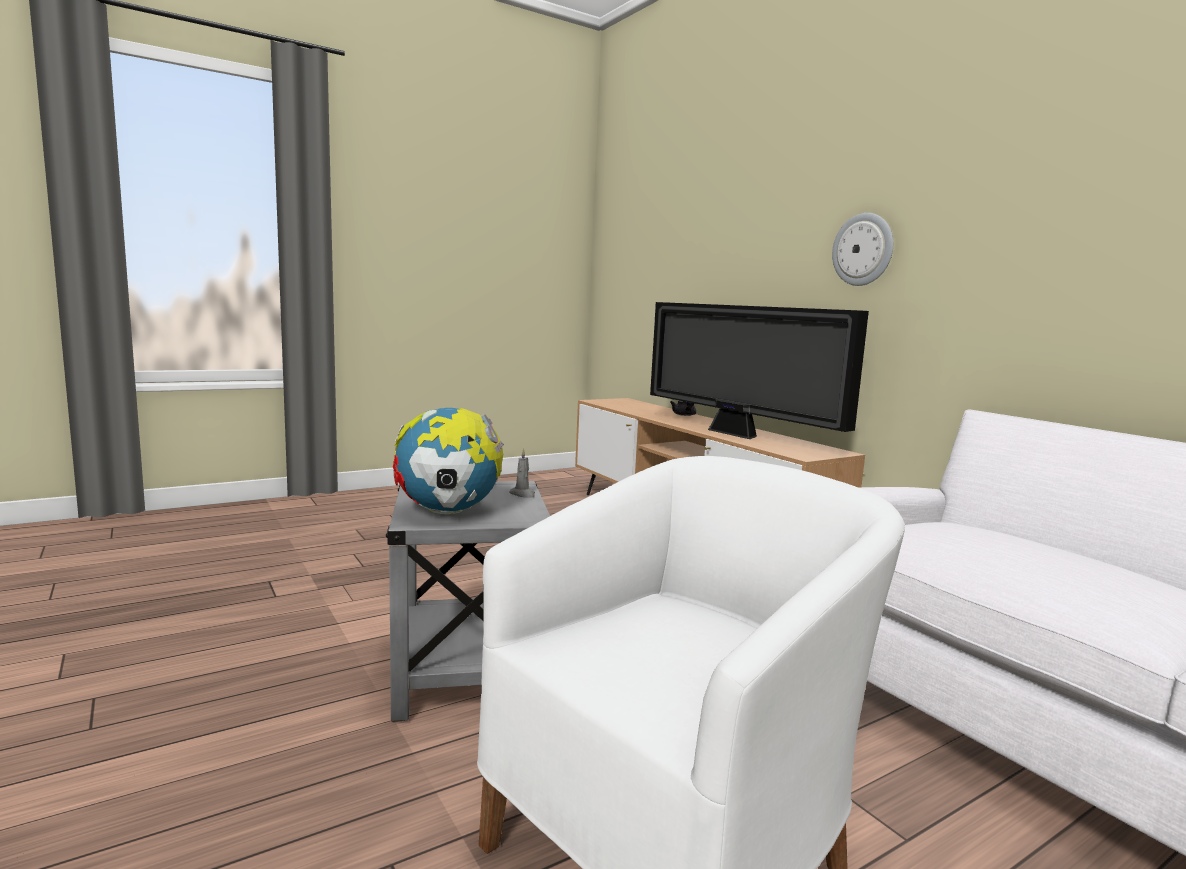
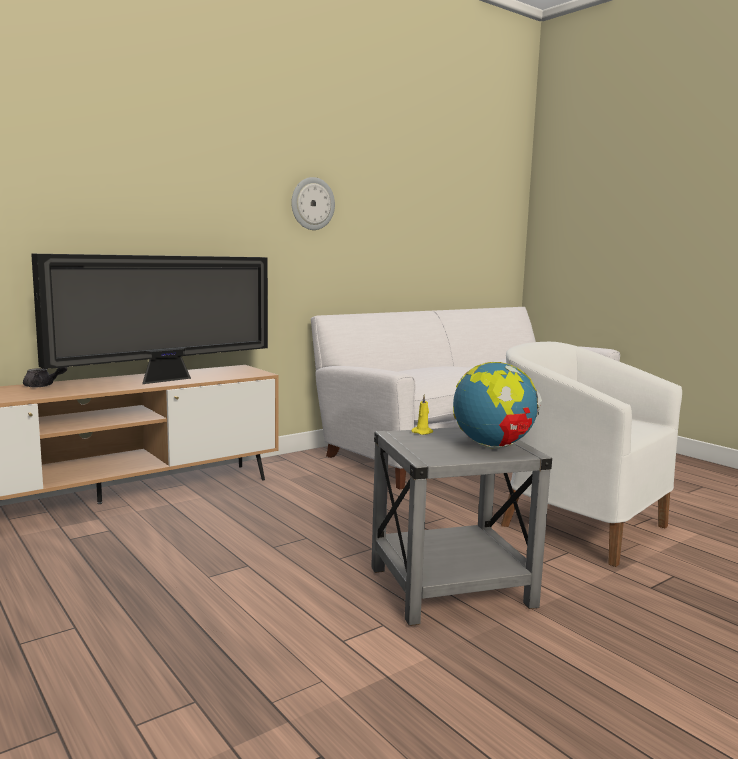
camera: 95 degrees left, 0 degrees up
(523, 494) = (423, 432): grey candle -> yellow candle
(863, 249) = (215, 207): wall clock -> wall clock (312, 203)

